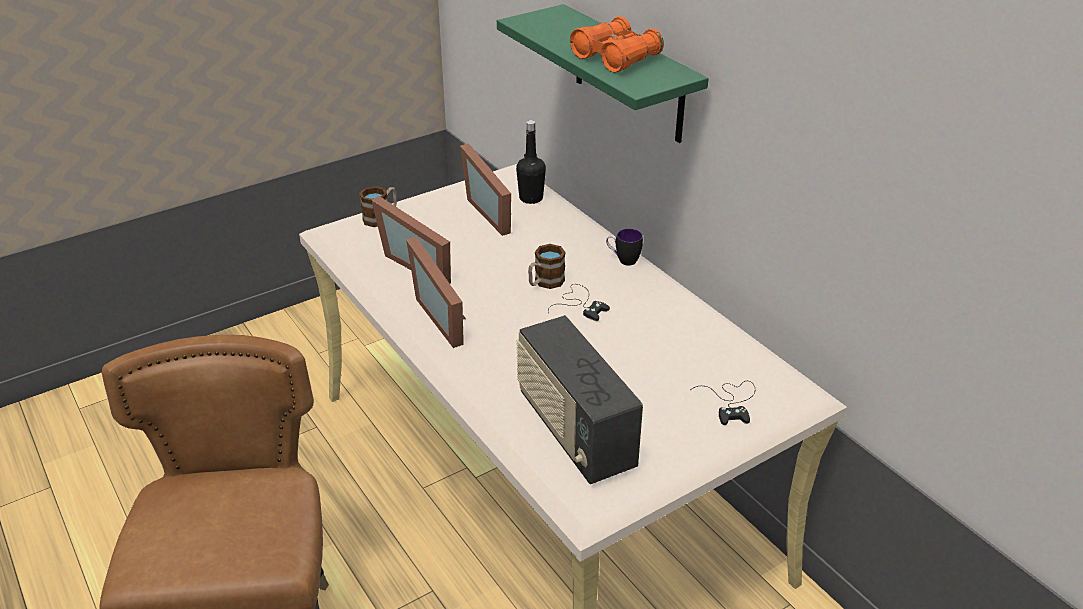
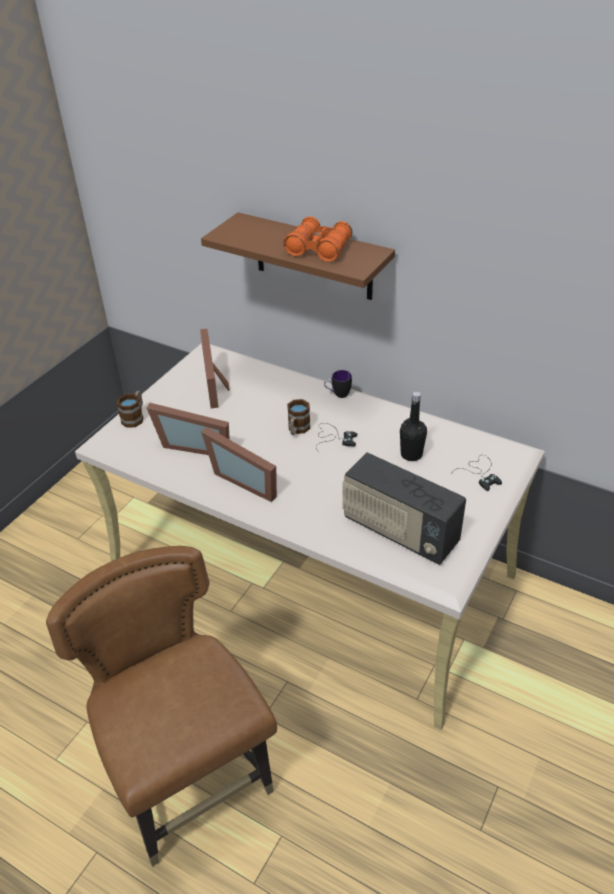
camera: 25 degrees left, 5 degrees up
(494, 211) = (218, 386): picture frame -> picture frame turned 45 degrees clockwise
(531, 198) = (237, 366): black bottle -> black bottle (411, 454)
(628, 74) = (313, 257): green shelf -> brown shelf

